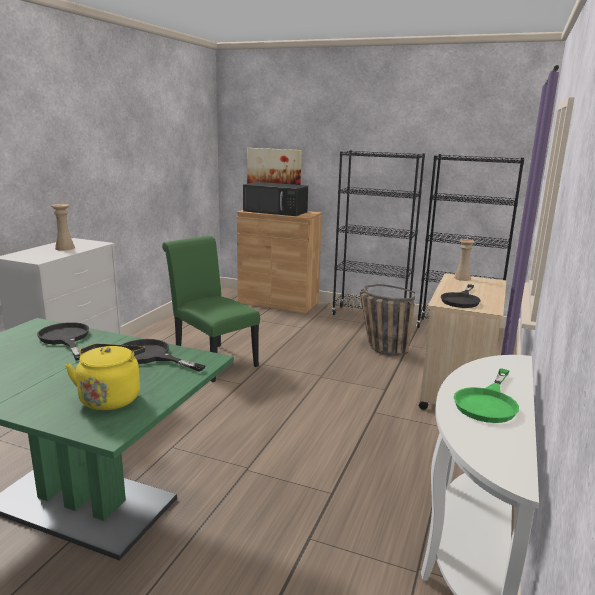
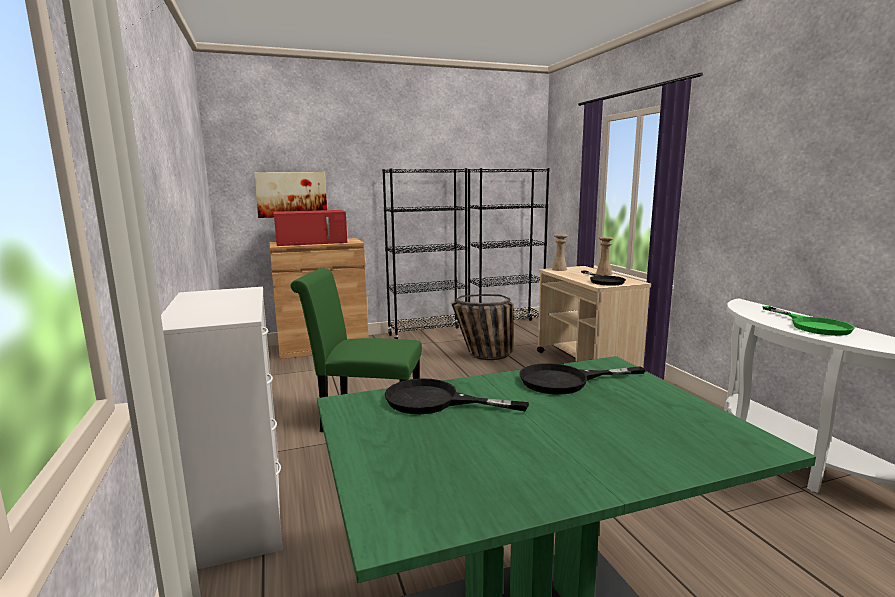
camera: 40 degrees left, 5 degrees down
(65, 248) = (220, 301): beige vase -> beige vase (603, 274)
(111, 398) = (663, 423): yellow kettle -> none
(276, 211) = (312, 242): black microwave -> red microwave

